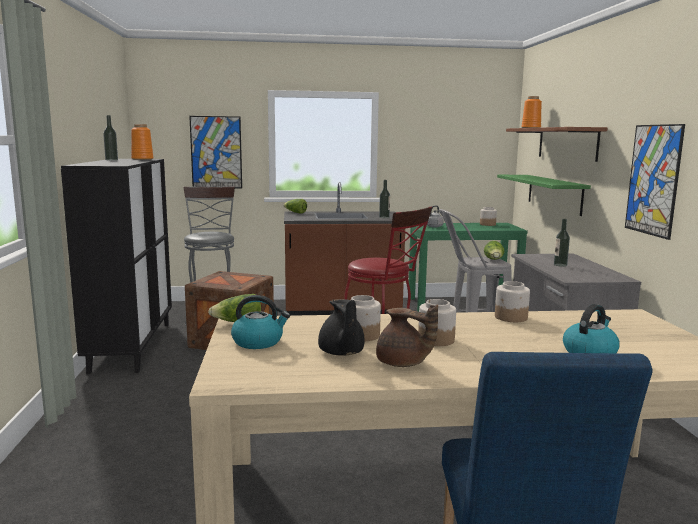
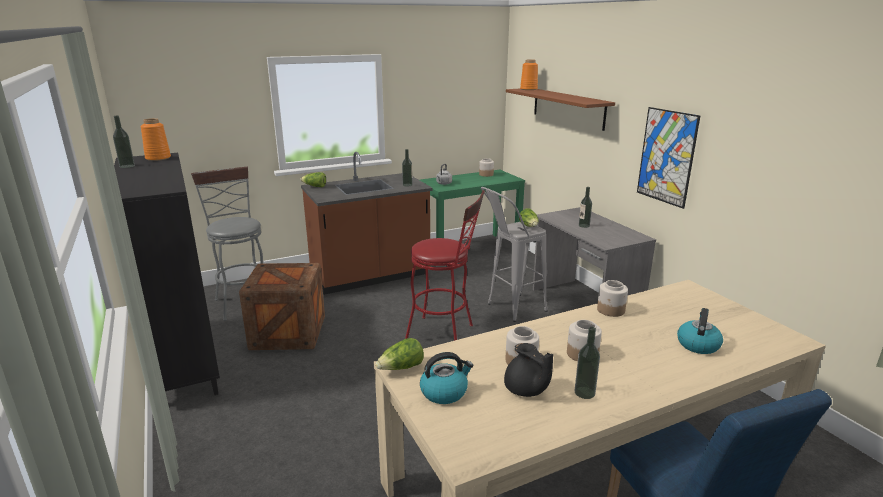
camera: 20 degrees left, 10 degrees up
(216, 152) = (216, 128): picture -> none
(403, 363) = (584, 392): brown teapot -> bottle
(554, 193) = (554, 150): green shelf -> none

